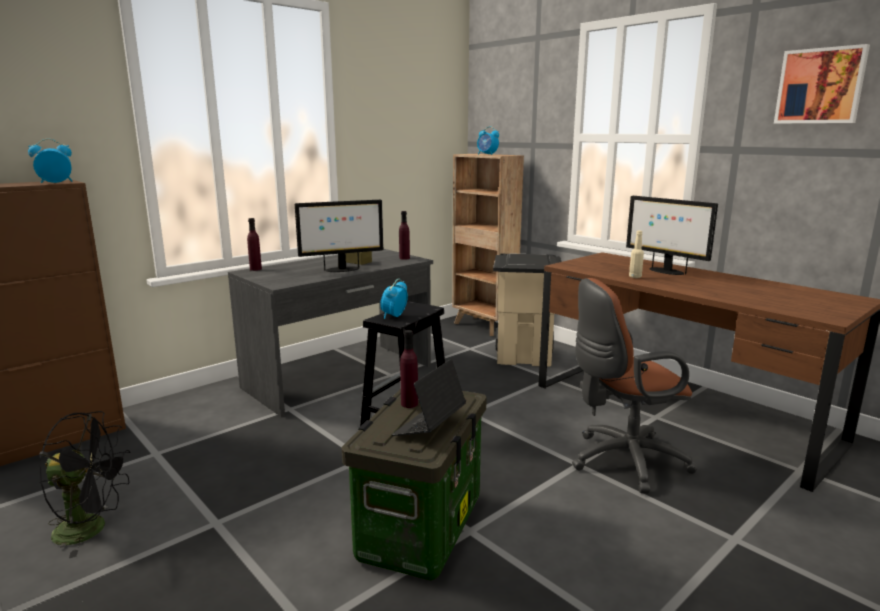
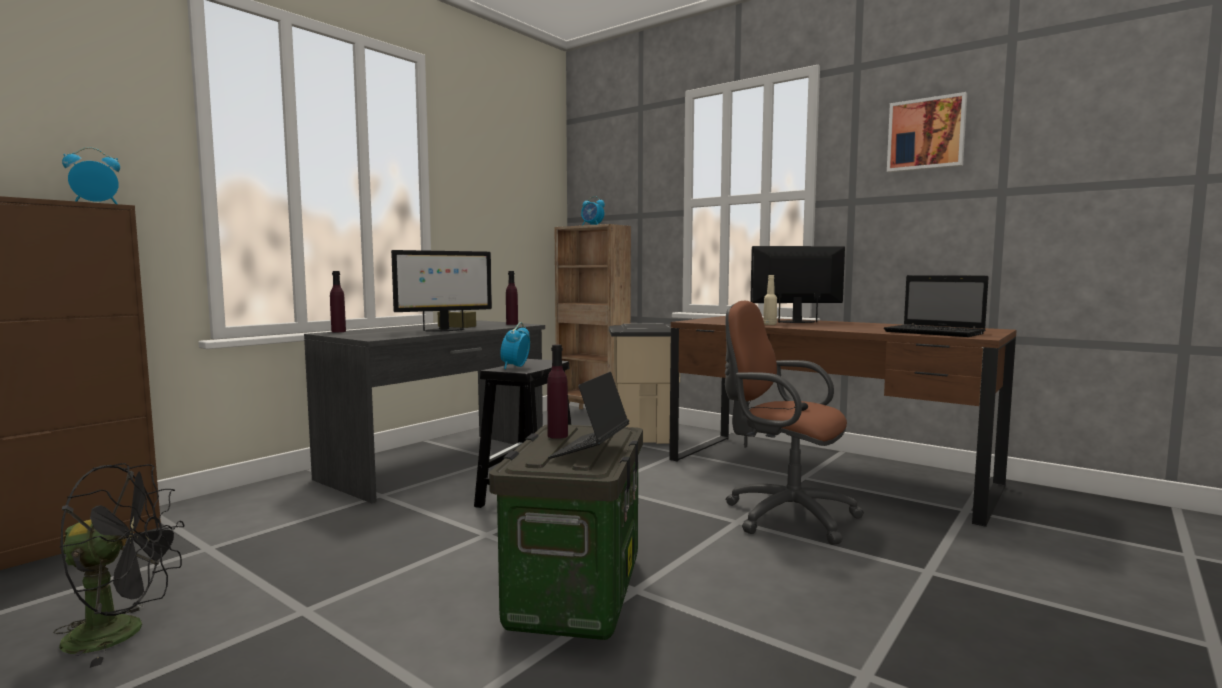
camera: 10 degrees left, 10 degrees down
(622, 461) = (783, 515): brown office chair -> brown office chair turned 60 degrees clockwise
(665, 271) = (797, 322): monitor -> monitor turned 135 degrees clockwise
(791, 305) = (936, 333): none -> laptop

